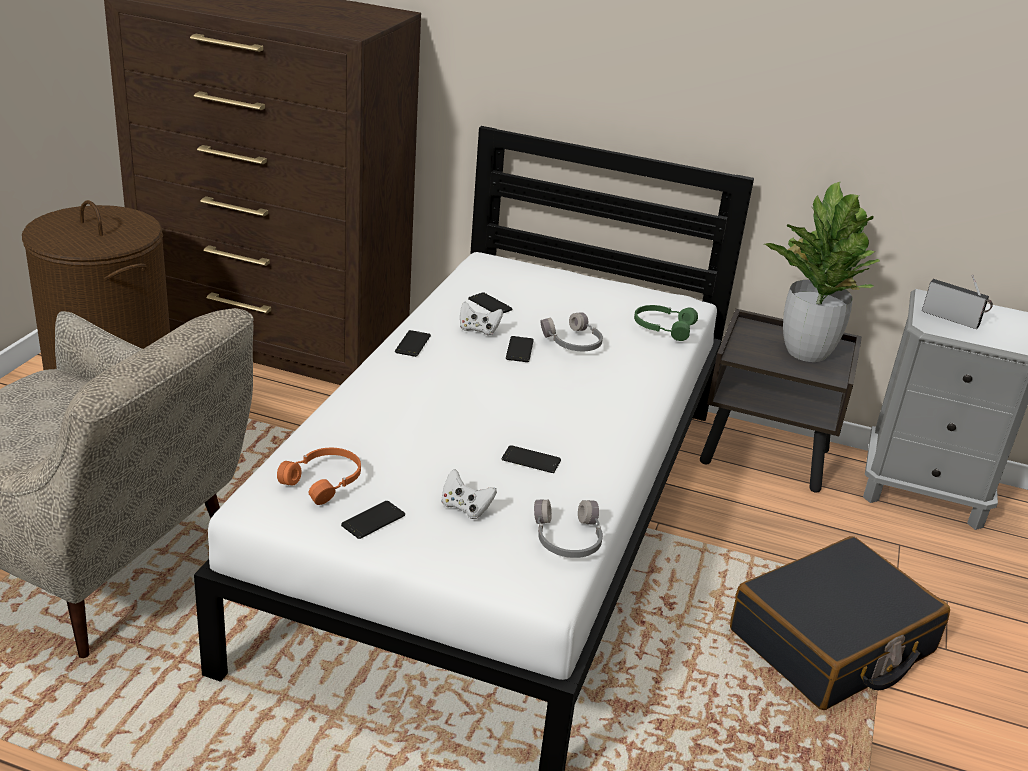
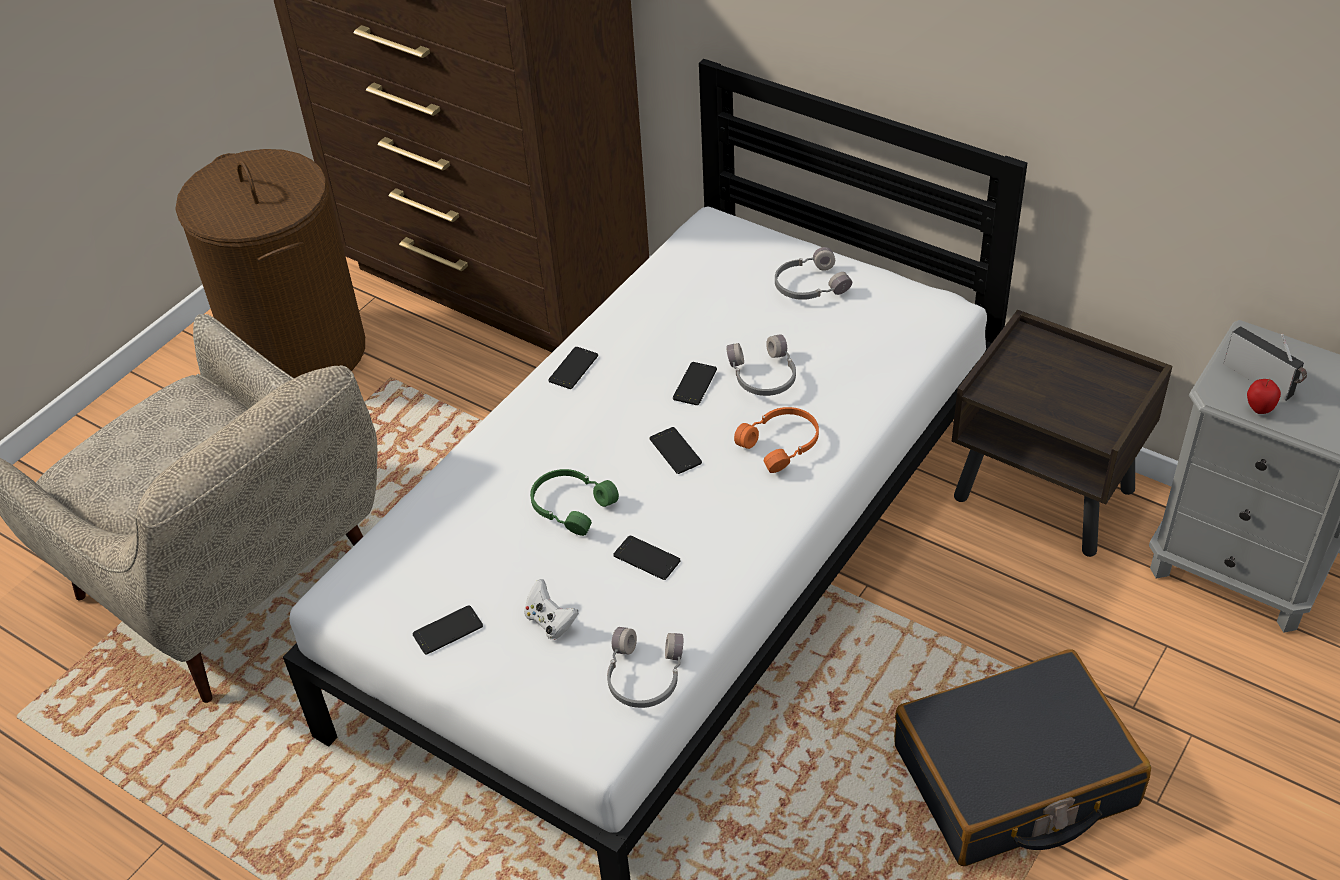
camera: 20 degrees right, 15 degrees up
(325, 481) = (413, 573): orange headphones -> orange headphones (782, 444)
(478, 330) = (658, 348): white game controller -> none
(490, 304) = (687, 305): phone -> phone (675, 451)
(580, 292) = (809, 285): none -> grey headphones
(663, 327) = (888, 354): green headphones -> green headphones (571, 506)
(806, 352) = (1084, 388): potted plant -> none
(962, 334) = (1259, 409): none -> apple

